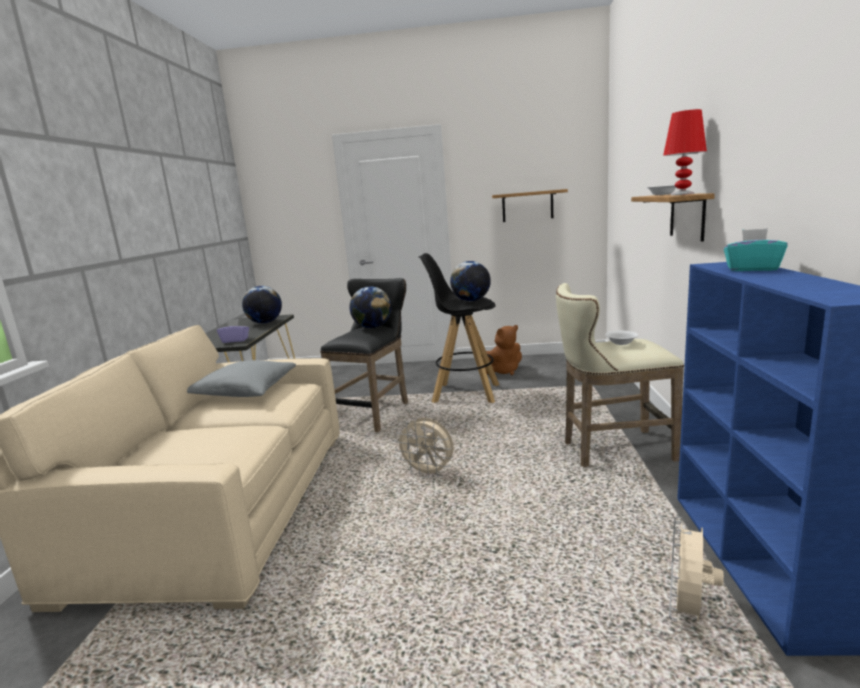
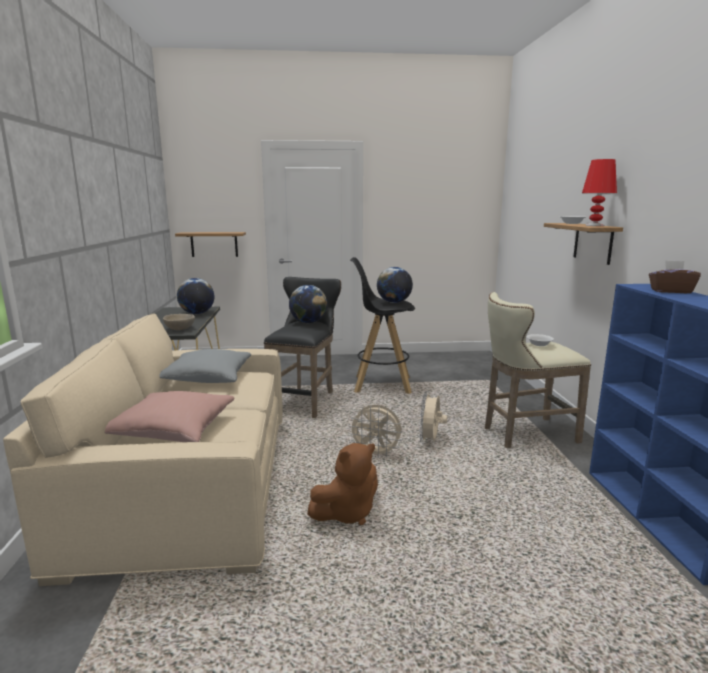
camera: 10 degrees left, 0 degrees up
(175, 450) = (173, 430): none -> pink pillow
(235, 340) = (179, 329): purple tissue box -> beige bowl
(503, 371) = (408, 366): brown plush toy -> brown plush toy (347, 513)
(527, 206) = (433, 220): shelf -> shelf (214, 244)
(687, 612) = (624, 558): beige fan -> beige fan (430, 441)
(752, 269) = (670, 291): turquoise tissue box -> brown tissue box

